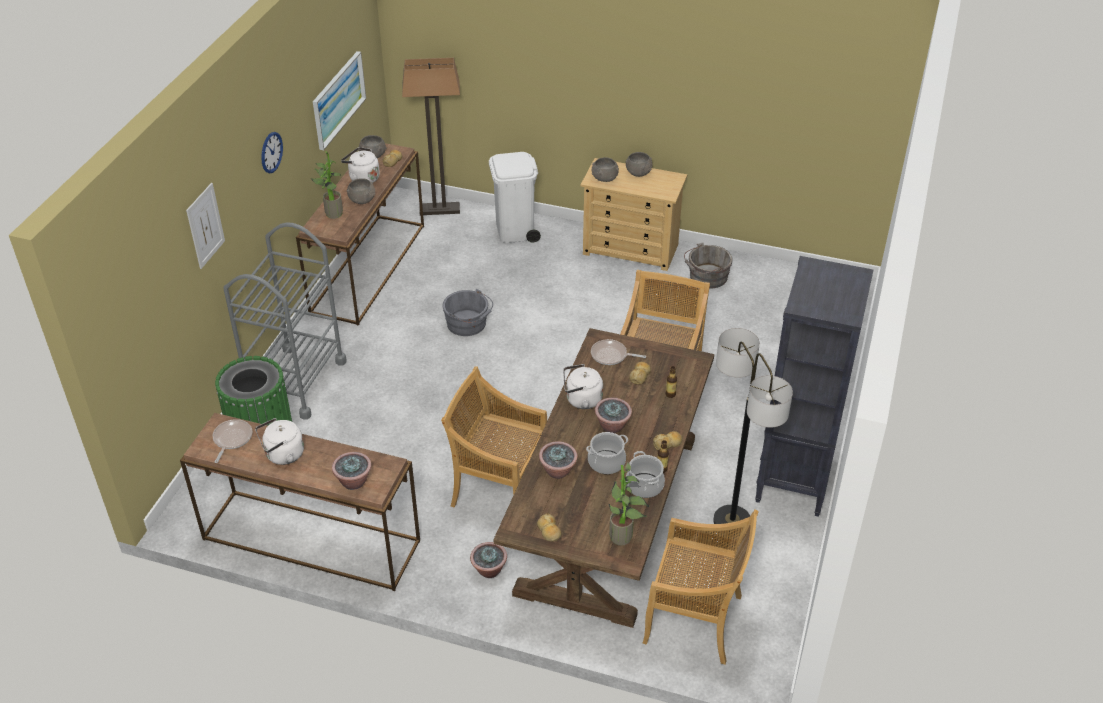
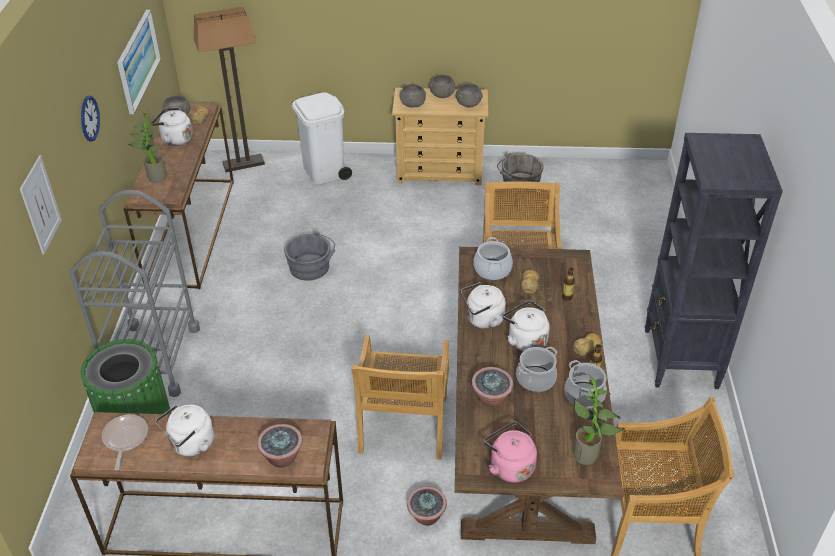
camera: 15 degrees left, 0 degrees up
(362, 199) = (182, 160): grey bowl -> grey bowl (468, 103)
(498, 488) = (403, 427): beige chair -> beige chair turned 90 degrees counterclockwise
(549, 531) = (509, 466): bread -> pink kettle
(611, 355) = (492, 270): frying pan -> cooking pot
(612, 426) = (525, 340): potted plant -> white kettle
(732, 521) = (642, 411): floor lamp -> none

